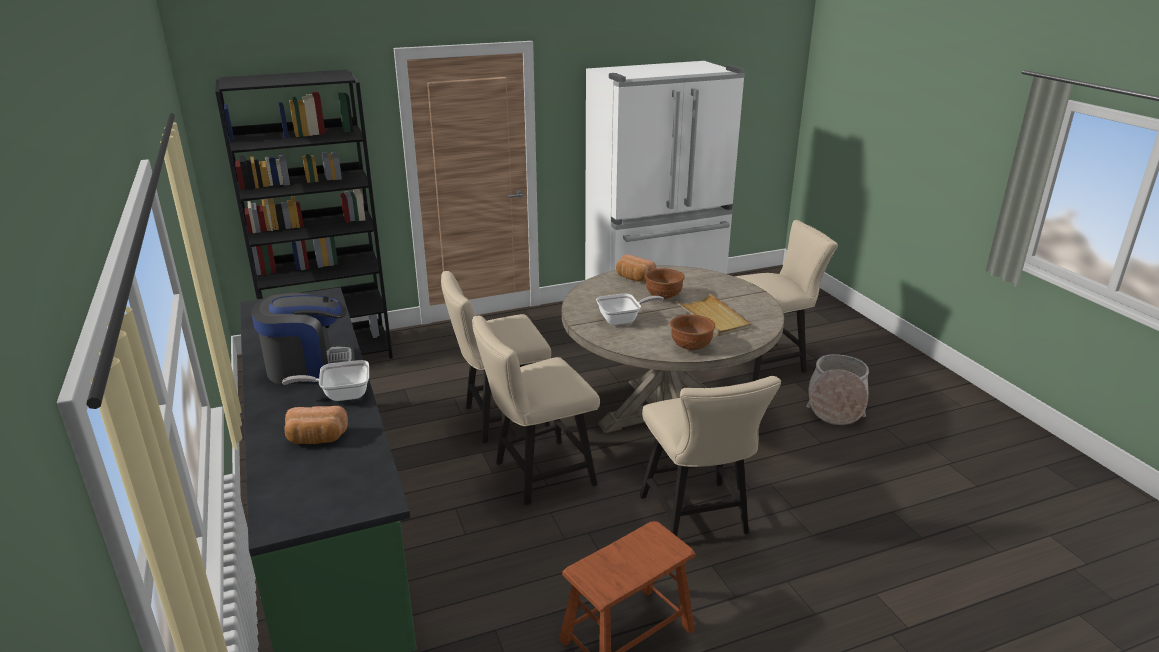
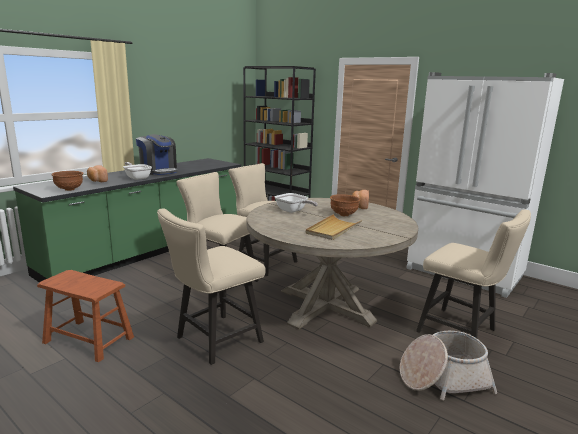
camera: 60 degrees right, 10 degrees down
(691, 347) = (278, 229): brown bowl -> brown bowl (69, 189)

